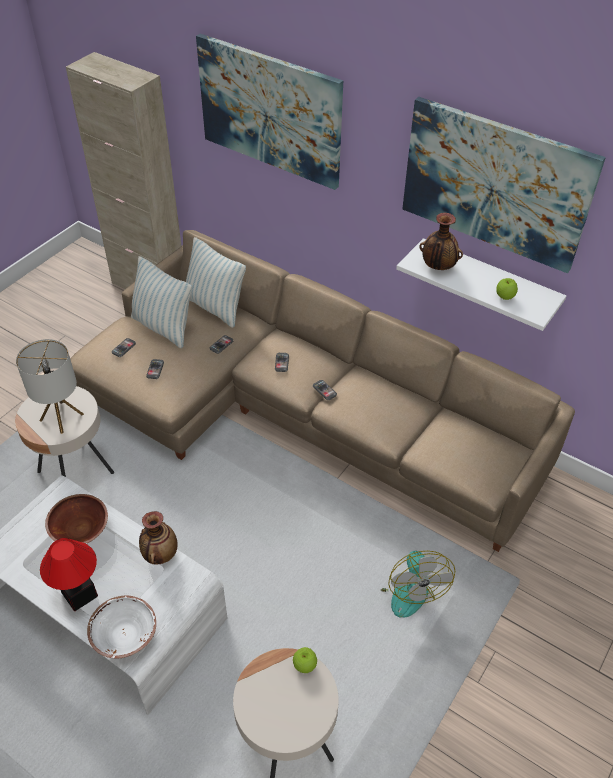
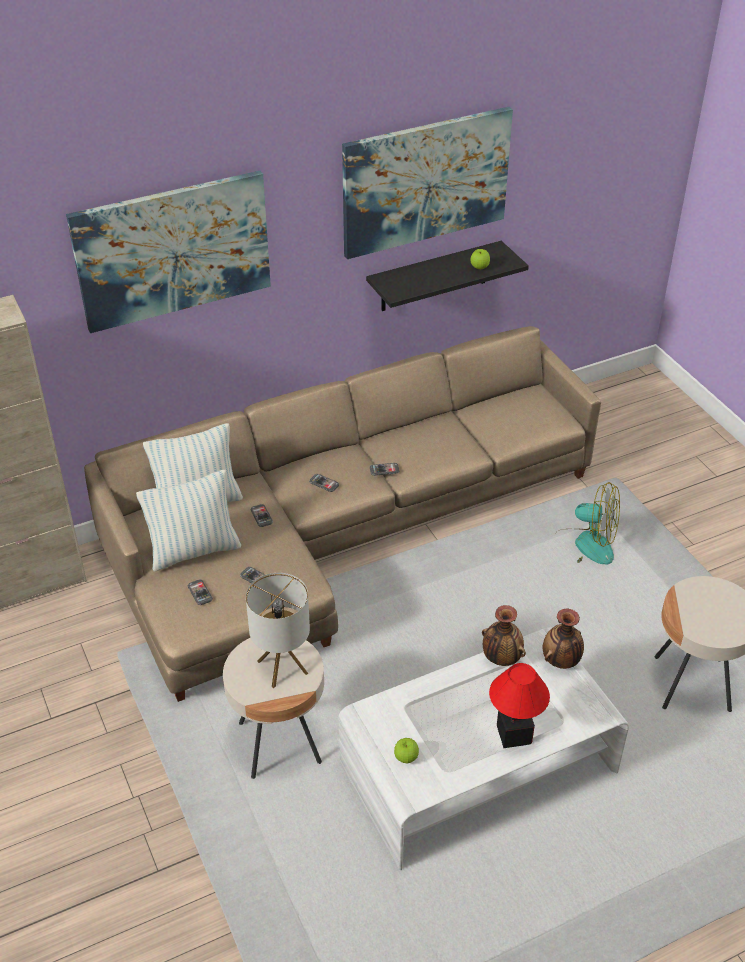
camera: 60 degrees left, 5 degrees down
(80, 529) = (431, 711): brown bowl -> none
(124, 635) = (579, 713): white bowl -> none
(304, 665) = (688, 588): apple -> apple (406, 758)
(438, 267) = (413, 283): vase -> vase (561, 661)
(488, 283) = (434, 277): white shelf -> black shelf

